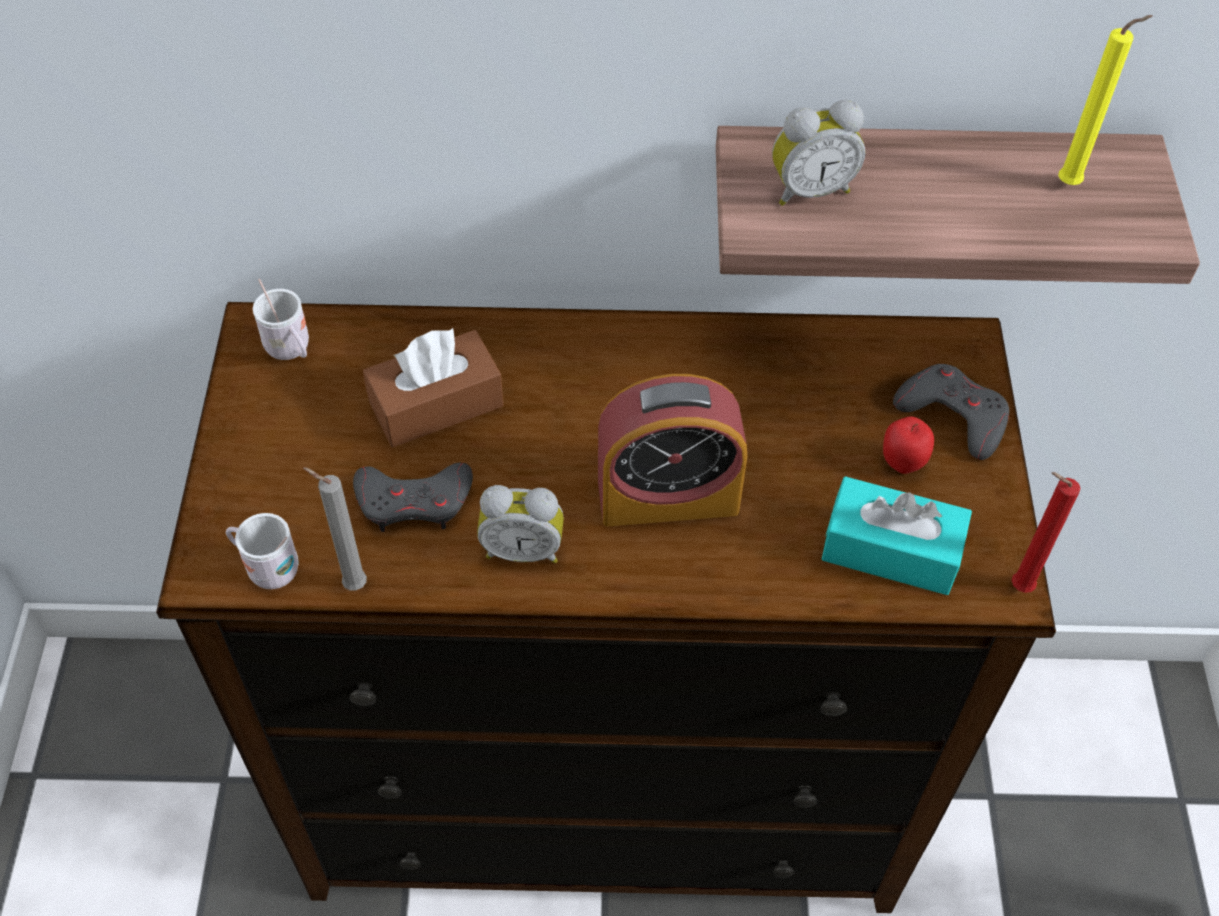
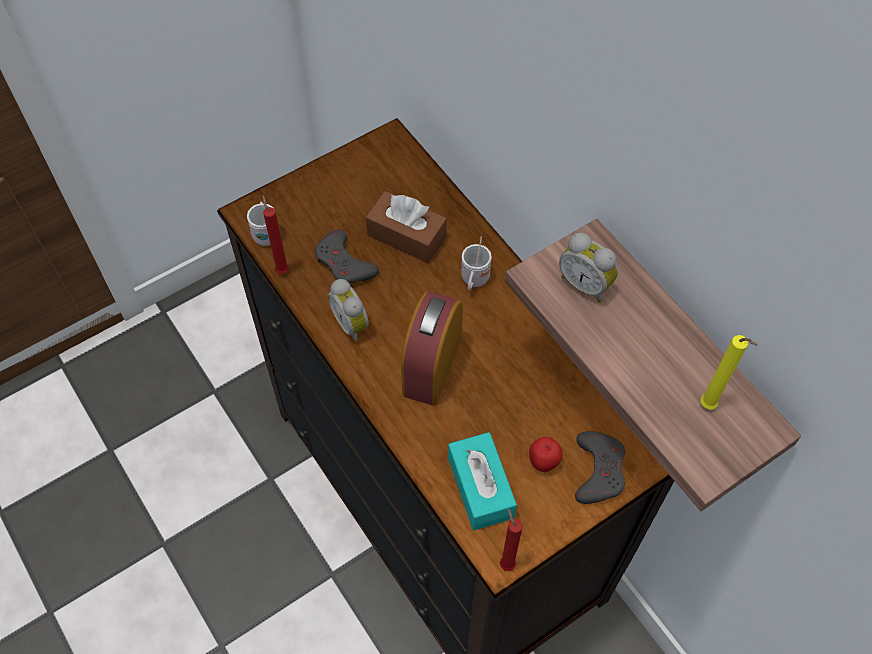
camera: 55 degrees right, 5 degrees up
(291, 351) = (389, 160): white mug -> white mug (474, 281)
(351, 584) = (281, 269): grey candle -> red candle
(668, 496) = (432, 366): alarm clock -> alarm clock turned 60 degrees clockwise

